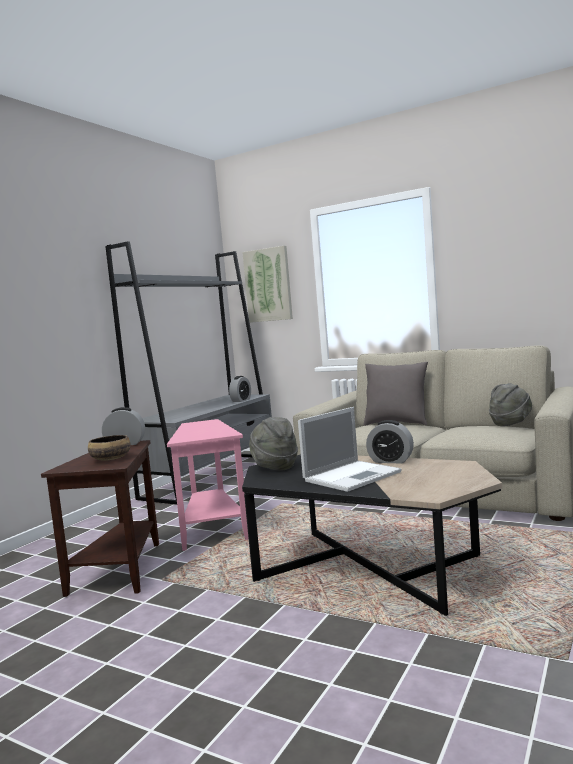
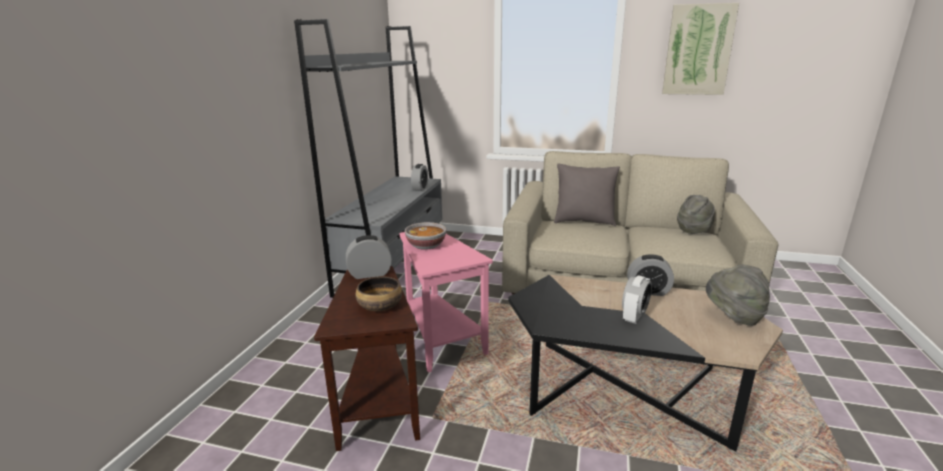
camera: 15 degrees left, 15 degrees up
(194, 429) = (426, 246): none -> bowl
(268, 285) = (440, 65): picture -> picture (698, 50)
(274, 467) = (538, 299): grey hat -> grey hat (733, 316)
(353, 476) = (634, 317): laptop -> alarm clock

